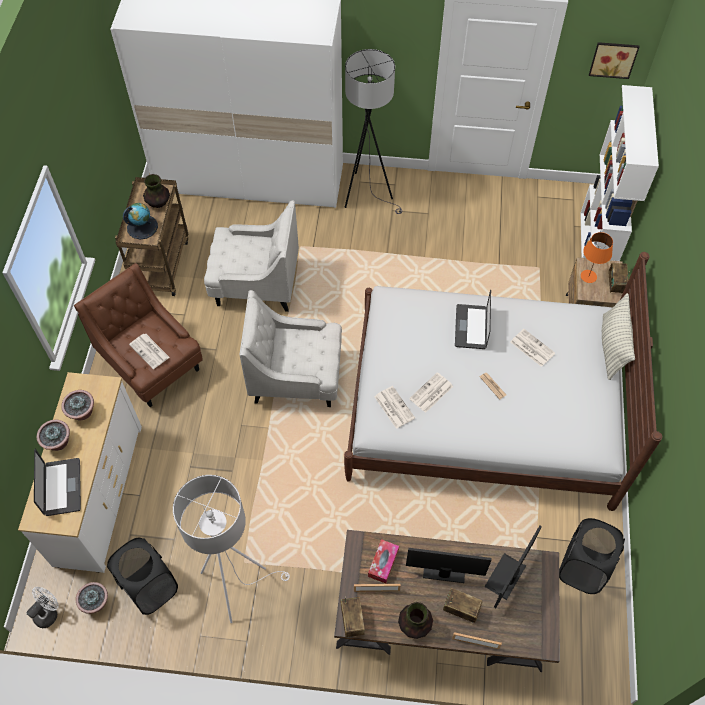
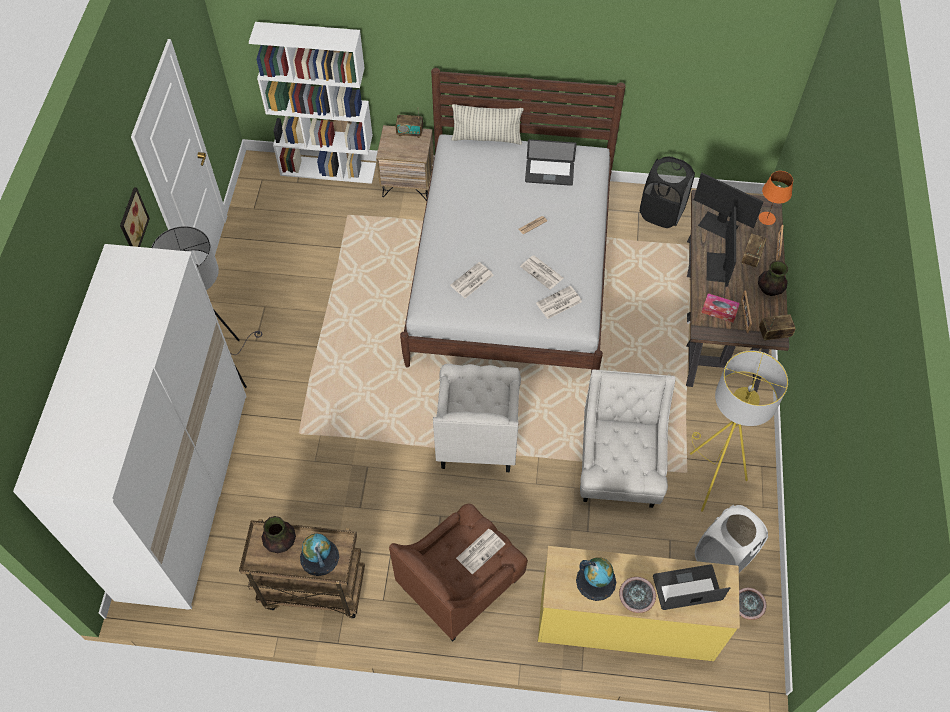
camera: 90 degrees left, 0 degrees up
(48, 612) = (762, 657): white fan -> none
(82, 413) = (596, 581): potted plant -> globe
(98, 494) = (626, 624): white dresser -> yellow dresser
(150, 587) = (722, 558): black laundry basket -> white laundry basket
(237, 584) = (709, 477): white floor lamp -> yellow floor lamp
(255, 284) = (351, 479): white armchair -> white armchair (619, 468)
(471, 327) = (467, 238): laptop -> laptop (549, 173)
(531, 347) = (490, 193): newspaper -> newspaper (471, 281)
(588, 276) = (399, 151): orange table lamp -> orange table lamp (766, 218)
(613, 58) = (202, 48): picture -> picture (131, 221)

